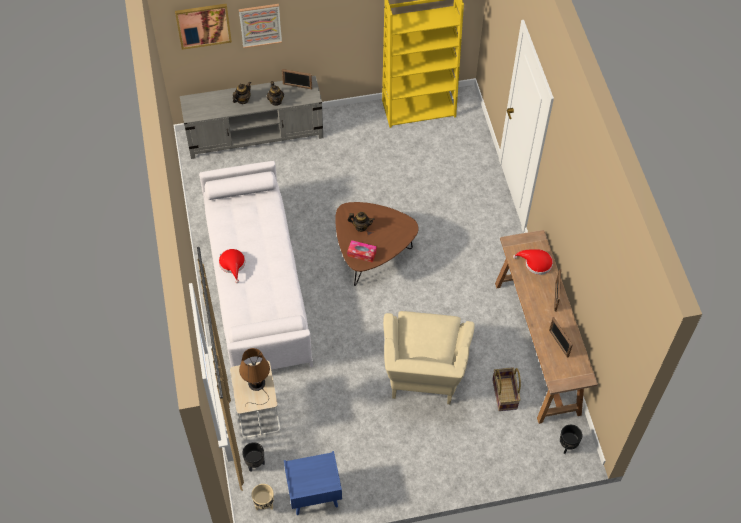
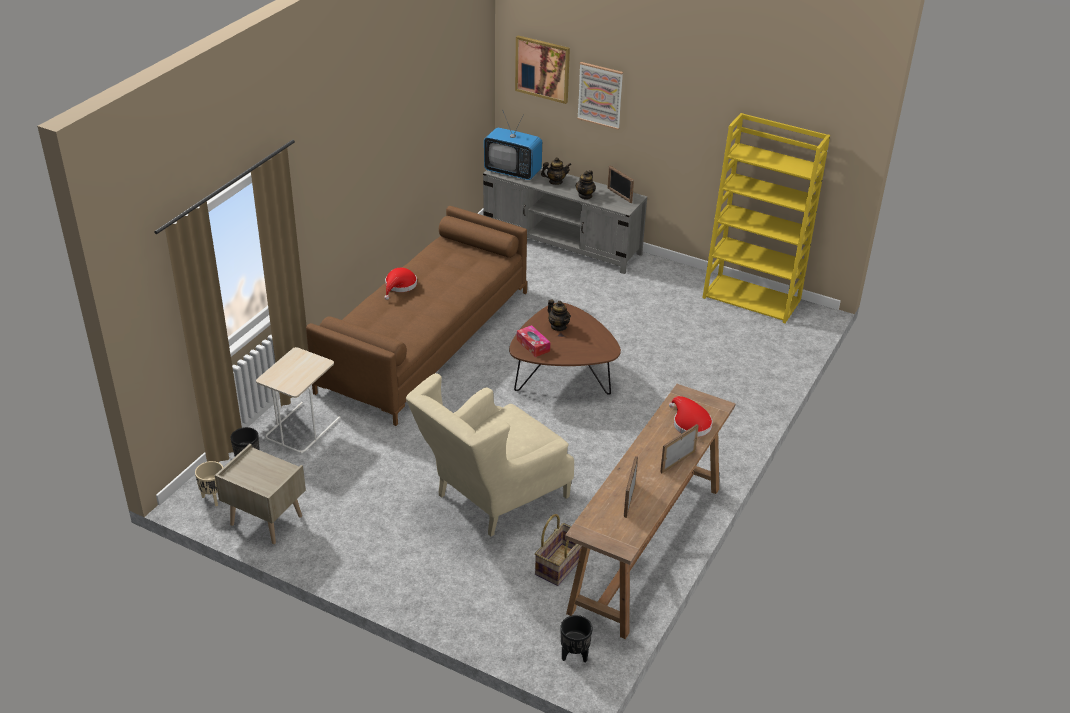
camera: 40 degrees right, 20 degrees down
(203, 108) = (513, 172): none -> television
(257, 284) = (425, 340): white sofa -> brown sofa
(257, 385) = (299, 371): brown table lamp -> none
(313, 495) = (265, 520): blue nightstand -> beige nightstand

